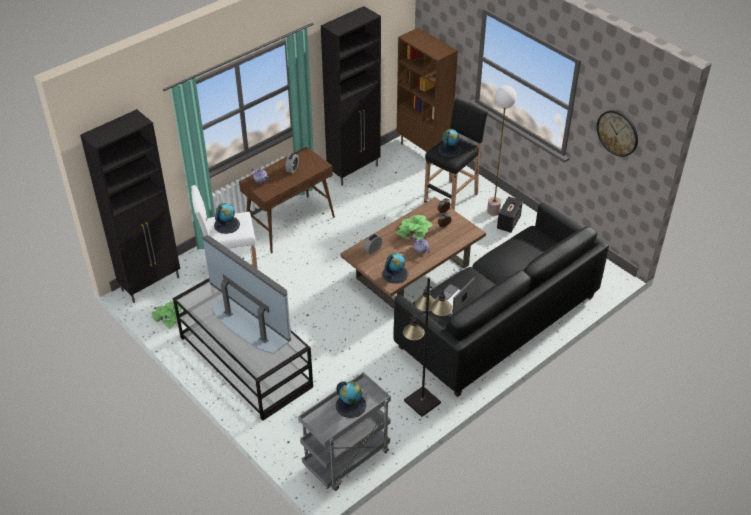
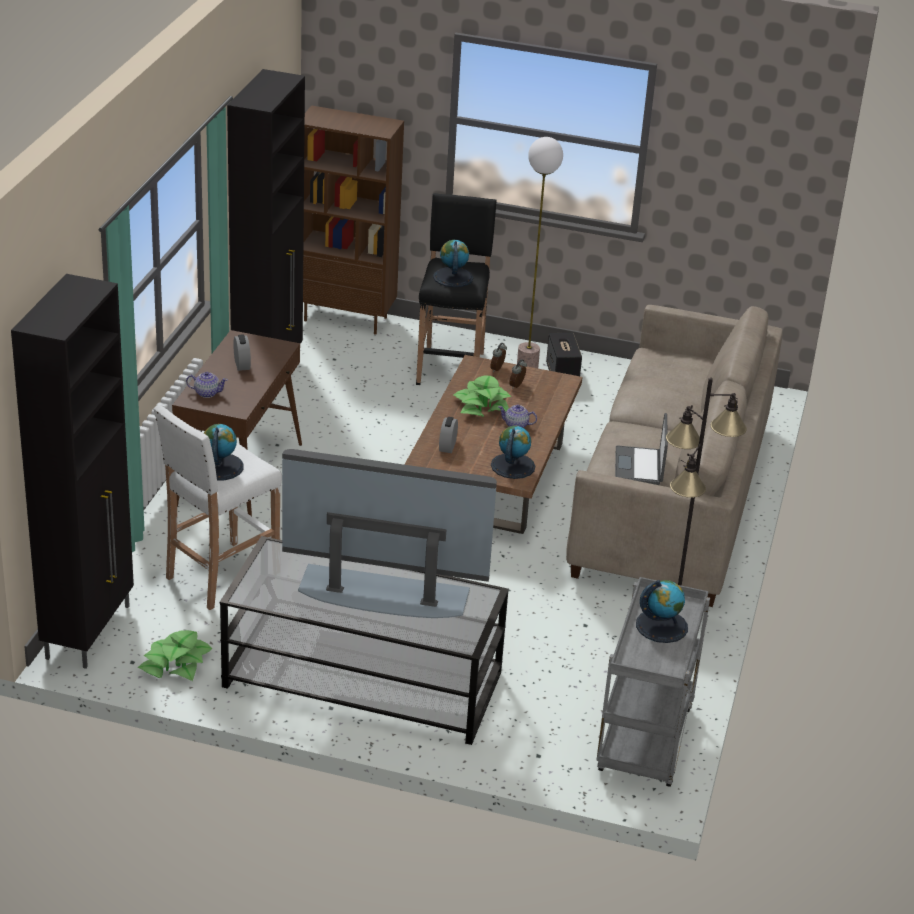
camera: 35 degrees left, 10 degrees down
(498, 322) = (671, 498): black sofa -> beige sofa
(617, 133) = (737, 160): wall clock -> none

